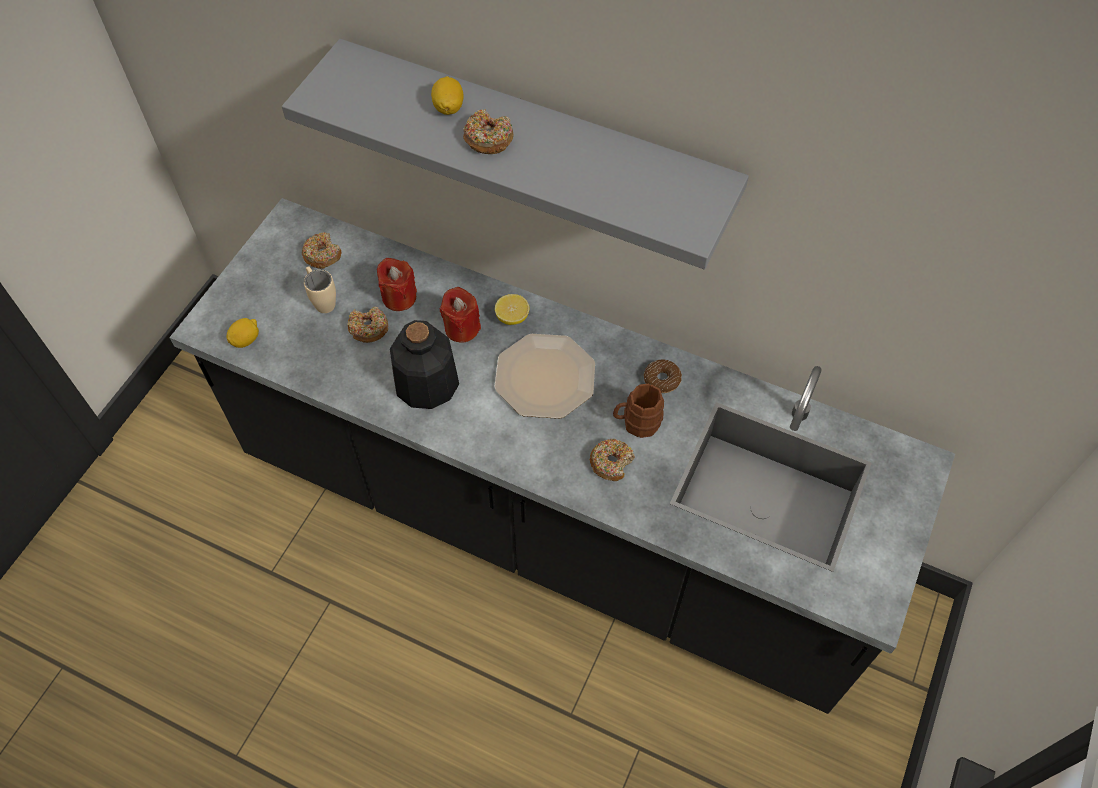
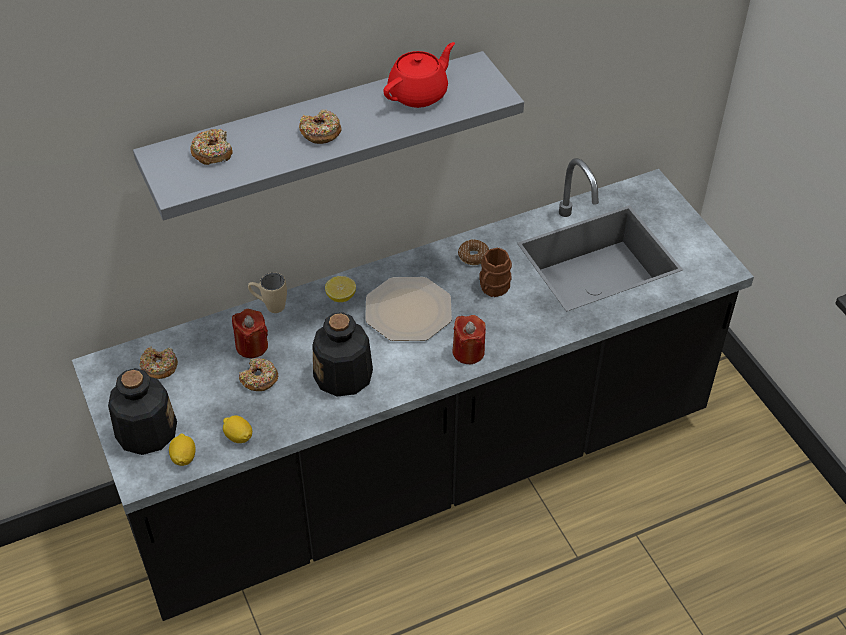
camera: 50 degrees left, 10 degrees down
(251, 296) = (145, 431): none -> bottle
(322, 300) = (201, 391): beige mug -> beige mug (269, 306)
(448, 107) = (269, 134): lemon -> lemon (238, 436)
(462, 328) = (319, 328): red candle -> red candle (468, 352)
(611, 462) = (508, 319): donut -> donut (212, 152)
(623, 171) = (419, 94): none -> red teapot

